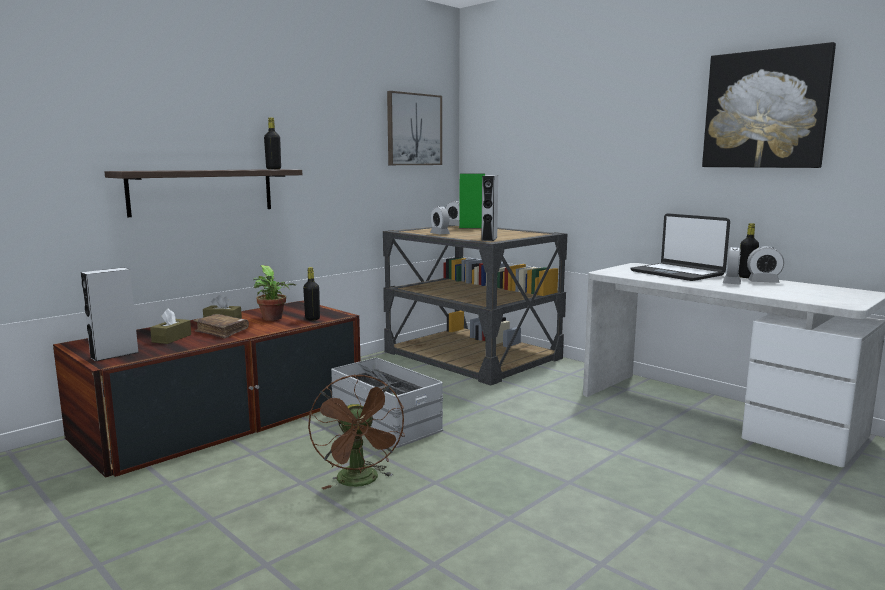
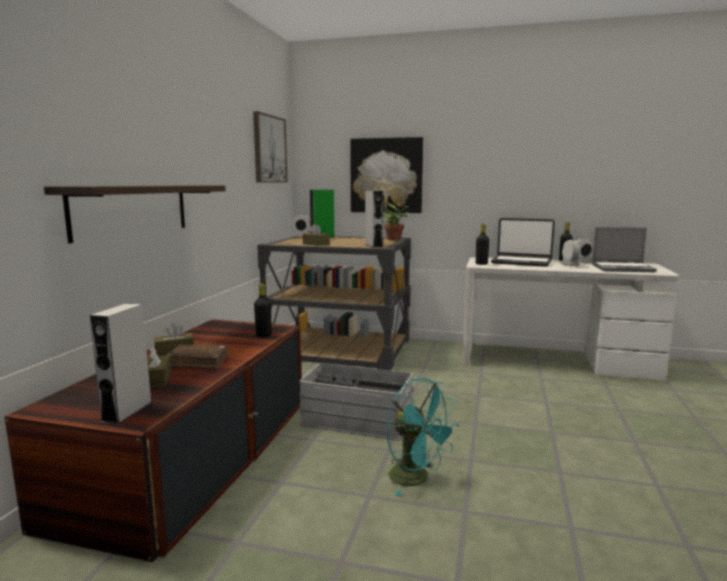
camera: 30 degrees left, 0 degrees up
(273, 169) = (191, 185): black bottle -> black bottle (481, 264)
(273, 319) = (224, 341): potted plant -> potted plant (395, 239)
(360, 482) = (417, 479): brown fan -> turquoise fan
(439, 234) = (316, 244): alarm clock -> brown tissue box
(765, 109) = (569, 142): picture -> picture (386, 175)
(801, 293) = (623, 268): none -> laptop

